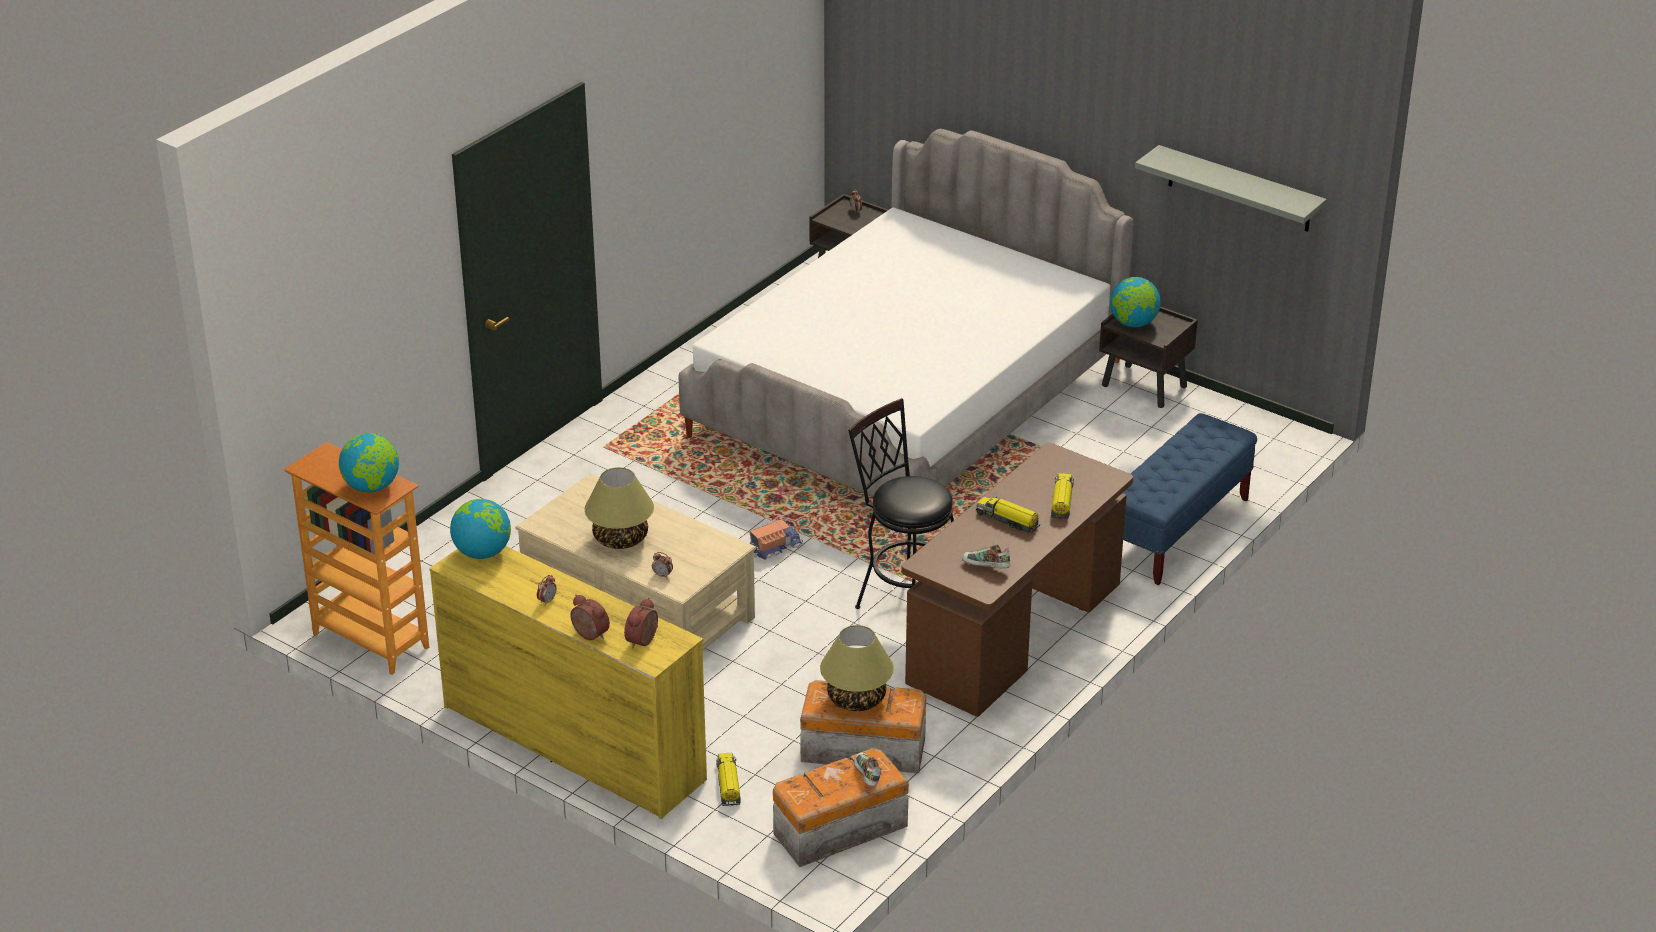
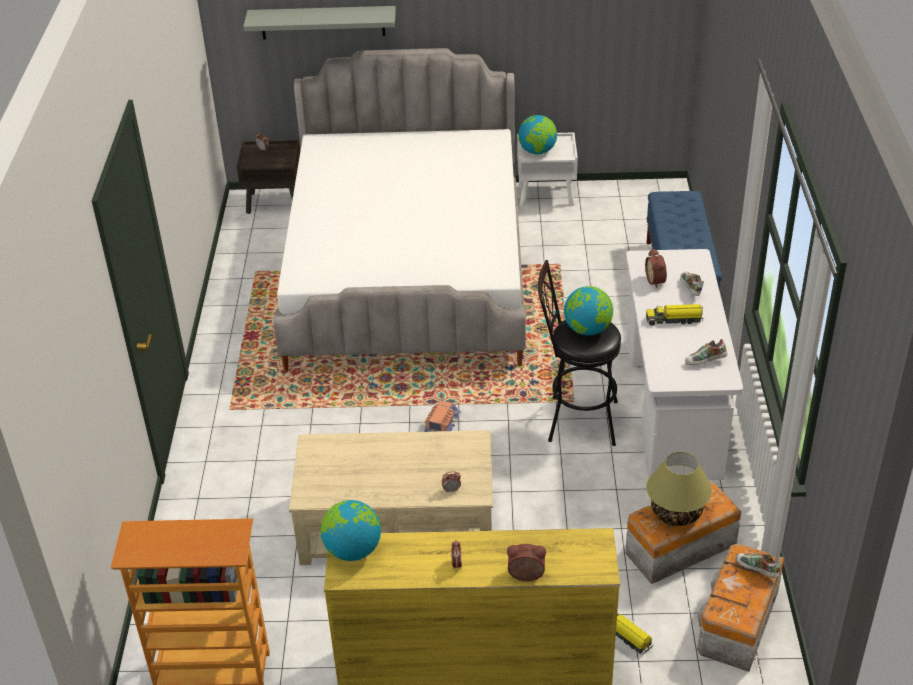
camera: 35 degrees left, 5 degrees up
(371, 487) = (213, 542): globe -> globe (587, 330)
(620, 538) = (384, 477): table lamp -> none
(644, 641) = (573, 556): alarm clock -> alarm clock (656, 281)
(1015, 635) = (673, 406): brown desk -> white desk
(1062, 502) = (690, 289): toy truck -> shoe
(1145, 386) = (546, 195): brown nightstand -> white nightstand
(1239, 189) = (601, 21): grey shelf -> grey shelf (322, 22)

